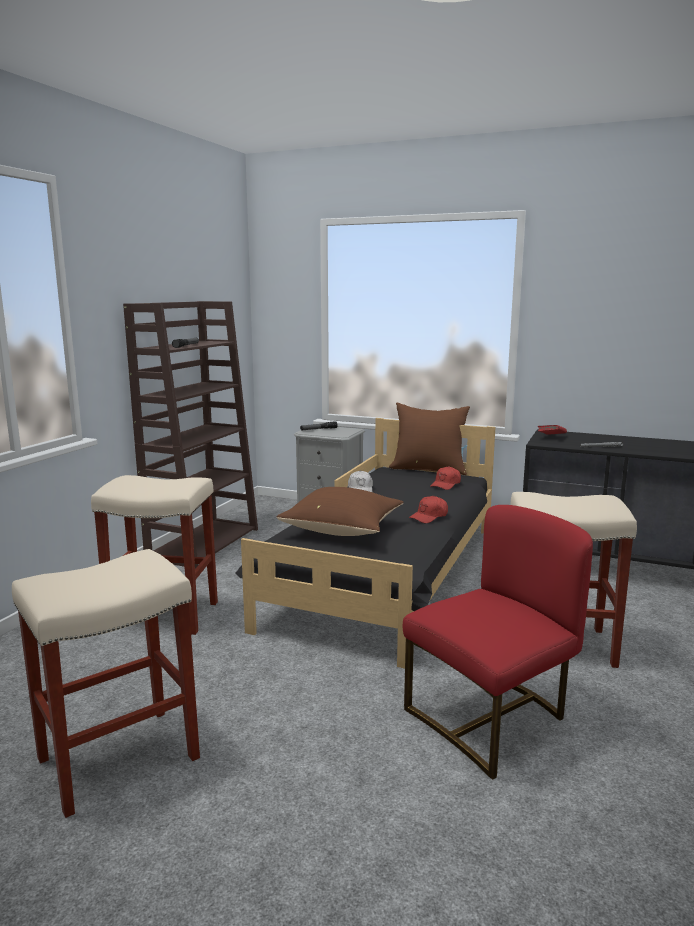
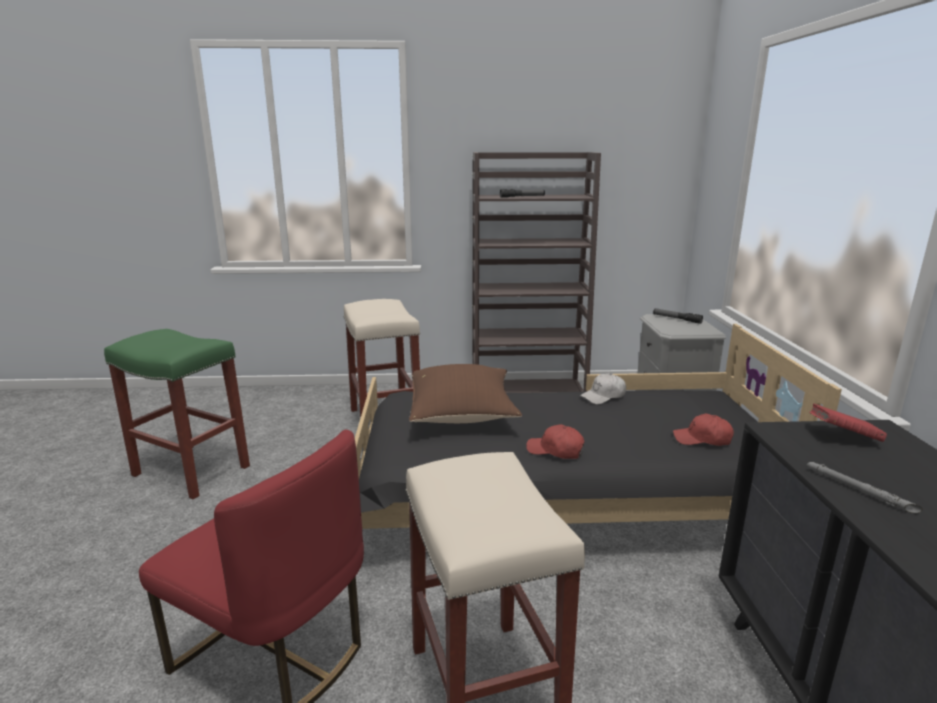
camera: 65 degrees right, 5 degrees up
(117, 760) = (190, 471): beige stool -> green stool
(429, 469) = (760, 418): brown pillow -> none

